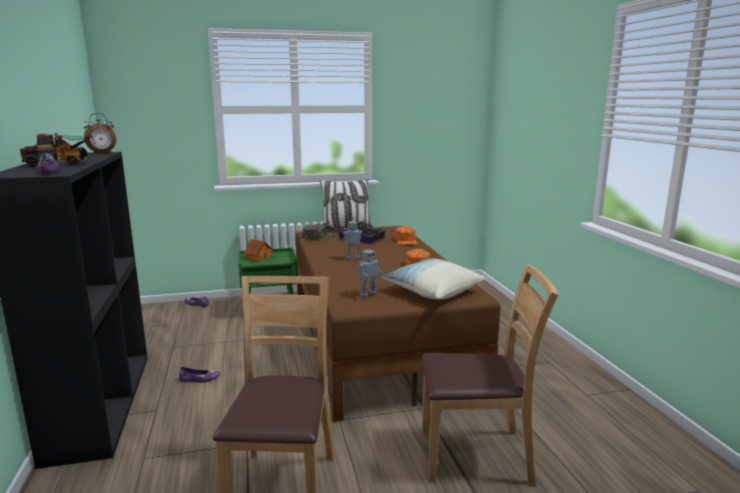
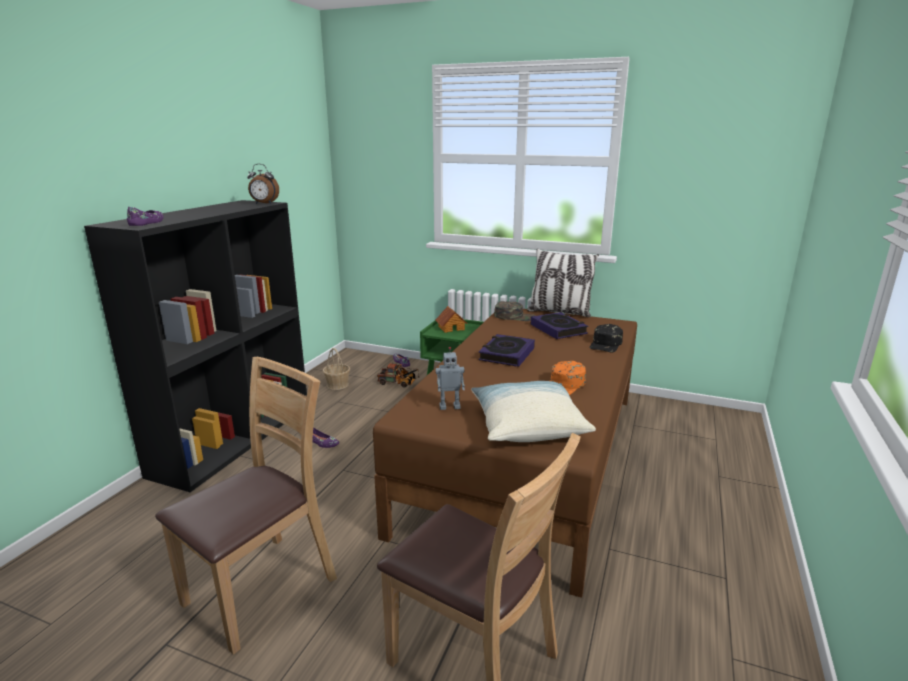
camera: 35 degrees right, 5 degrees up
(61, 164) = (186, 215): toy truck -> toy truck (399, 383)
(155, 335) = (337, 385): none -> basket
(353, 258) = (506, 354): toy robot -> book
(406, 241) = (606, 344): orange cap -> black cap

